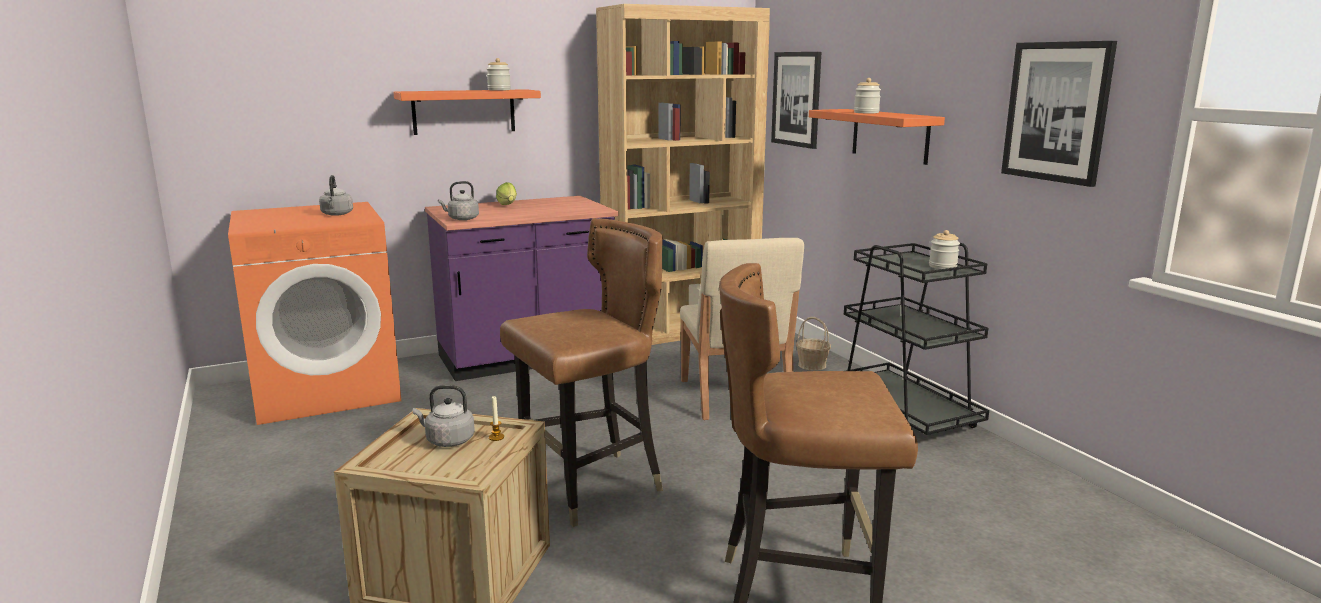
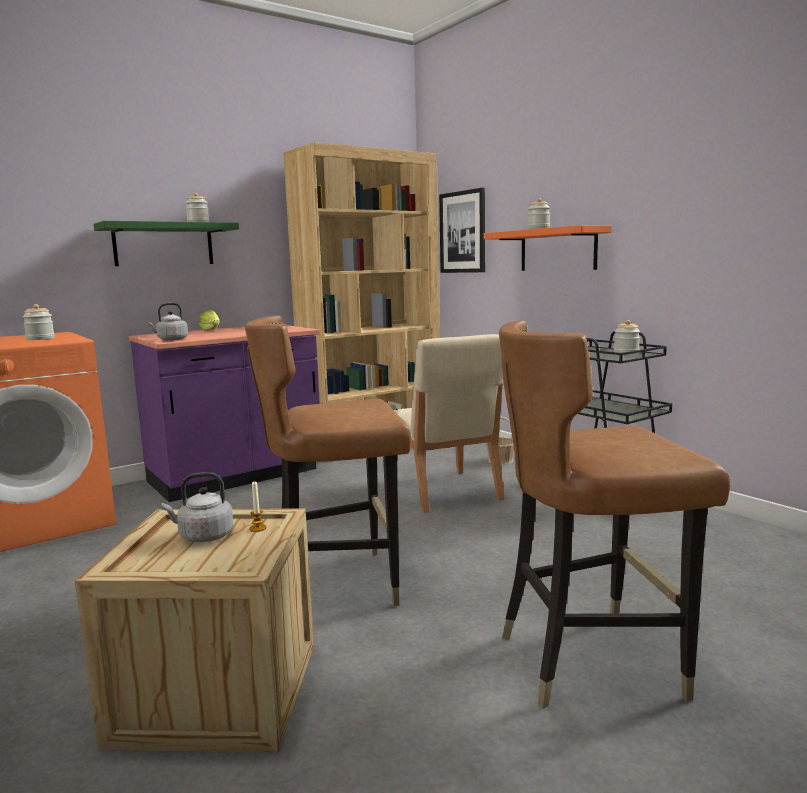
camera: 10 degrees left, 5 degrees down
(337, 214) = (40, 339): grey kettle -> jar
(464, 111) = (163, 244): orange shelf -> green shelf
(591, 487) = (337, 583): brown chair -> brown chair turned 150 degrees counterclockwise
(1057, 112) = (723, 204): picture -> none

